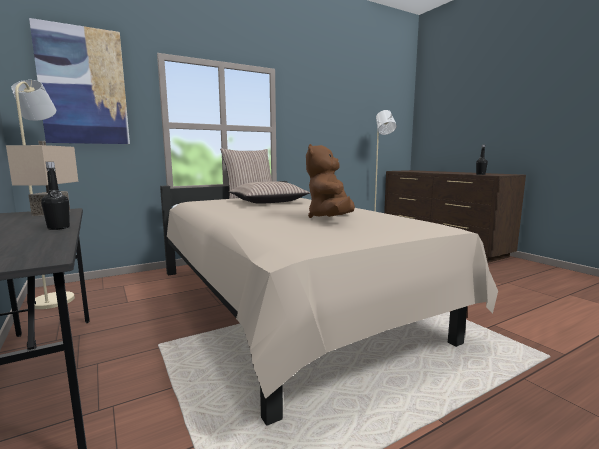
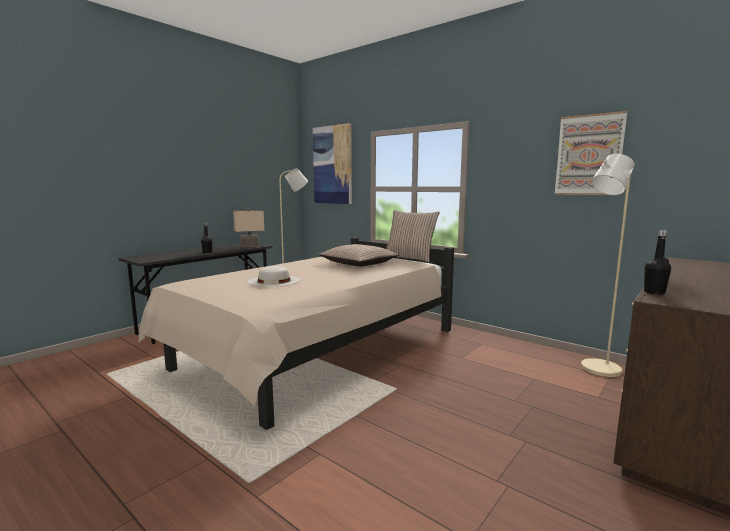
camera: 70 degrees right, 0 degrees up
(331, 218) = (274, 281): brown plush toy -> white hat
(351, 110) = (589, 155): none -> picture

